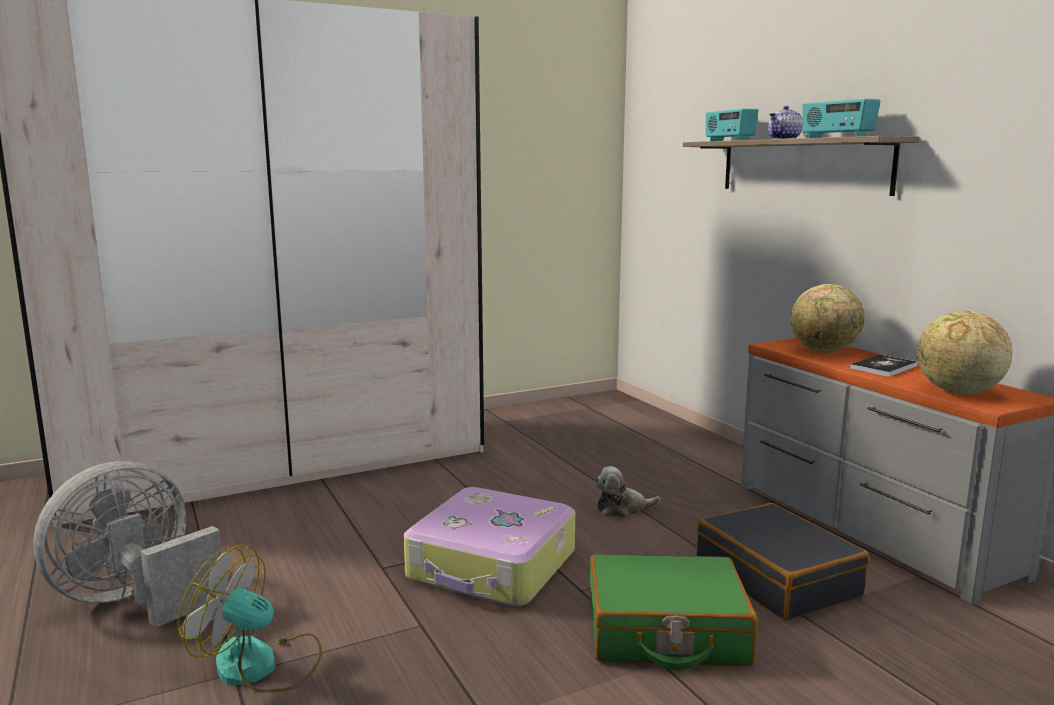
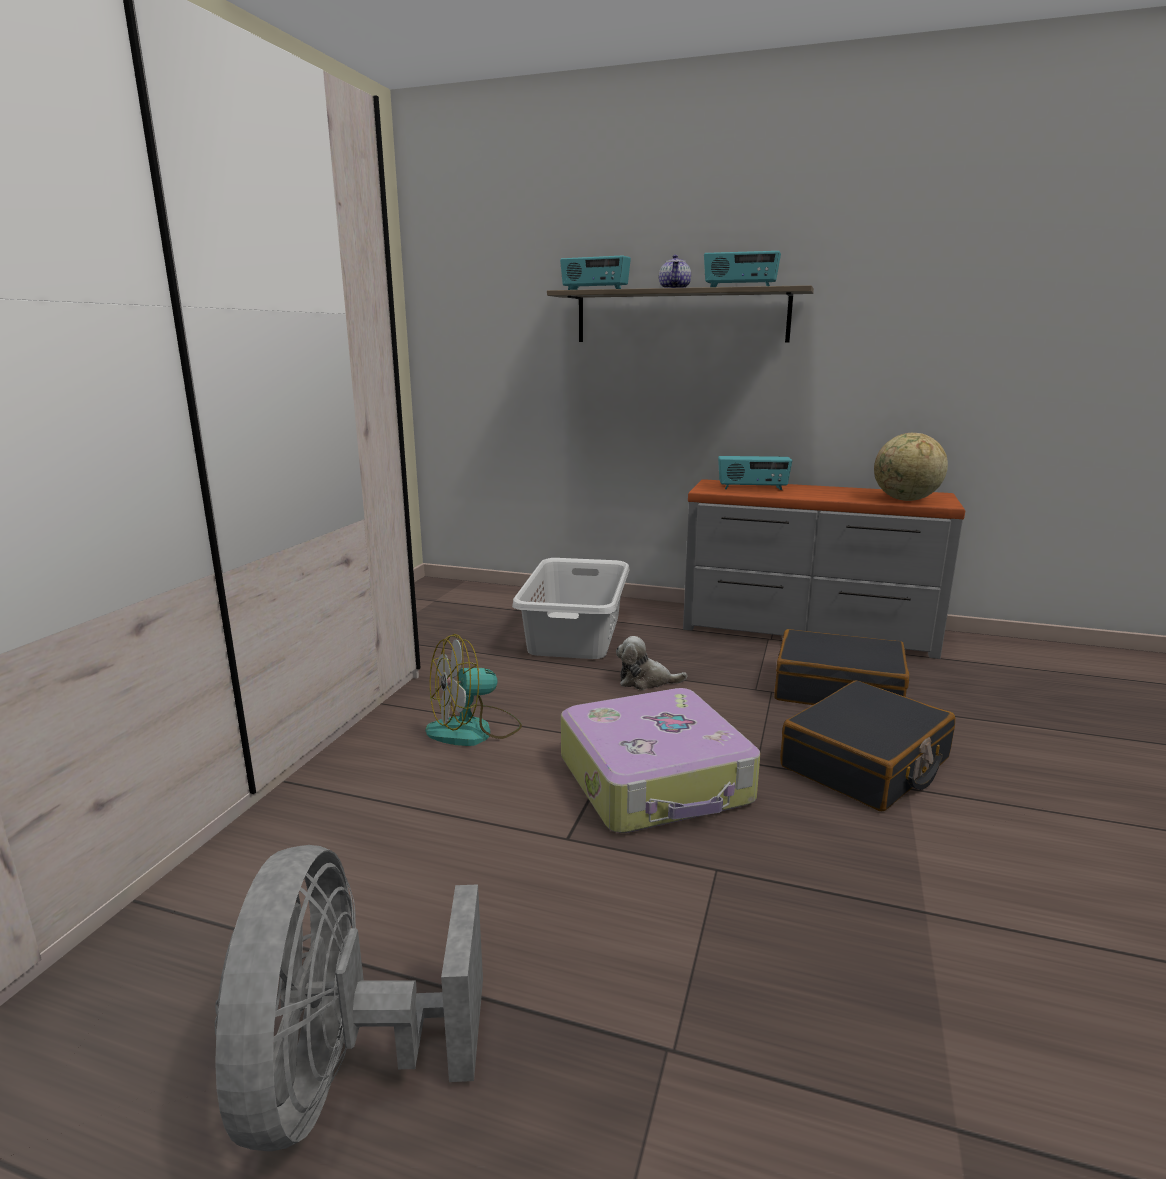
camera: 45 degrees left, 5 degrees up
(260, 666) = (675, 1020): fan -> fan (474, 730)
(622, 509) = (646, 681): plush toy -> plush toy turned 60 degrees clockwise
(641, 460) = (576, 634): none -> grey laundry basket
(666, 632) = (866, 764): green suitcase -> black suitcase
(824, 351) = (752, 488): globe -> radio
(883, 367) = (819, 492): book -> none

